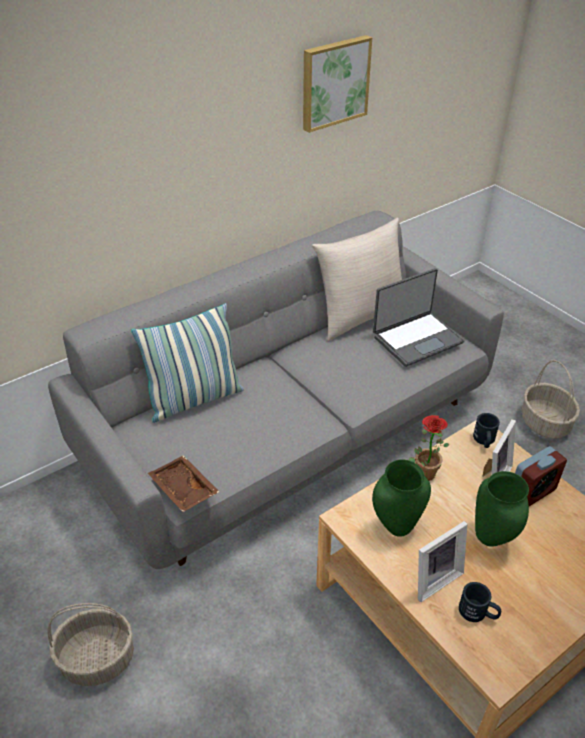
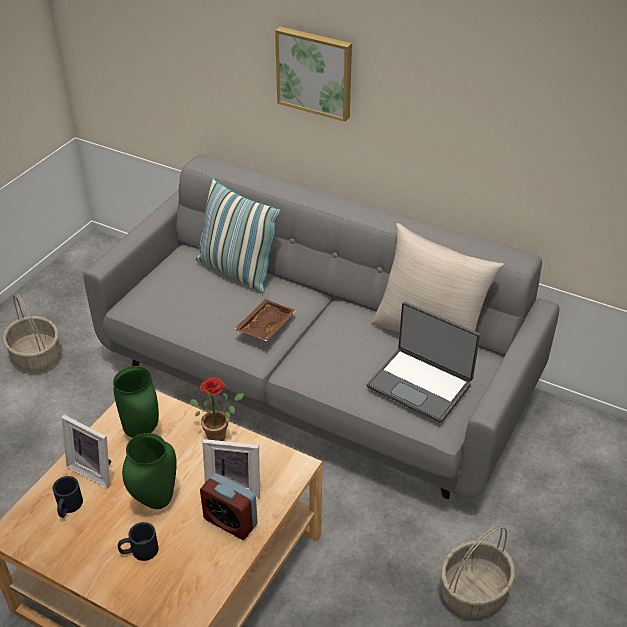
camera: 65 degrees right, 0 degrees up
(182, 490) = (132, 301): brown tray -> brown tray (264, 326)
(334, 82) = (504, 85): picture -> picture (315, 72)
(484, 440) = (286, 470): black mug -> black mug (139, 551)

